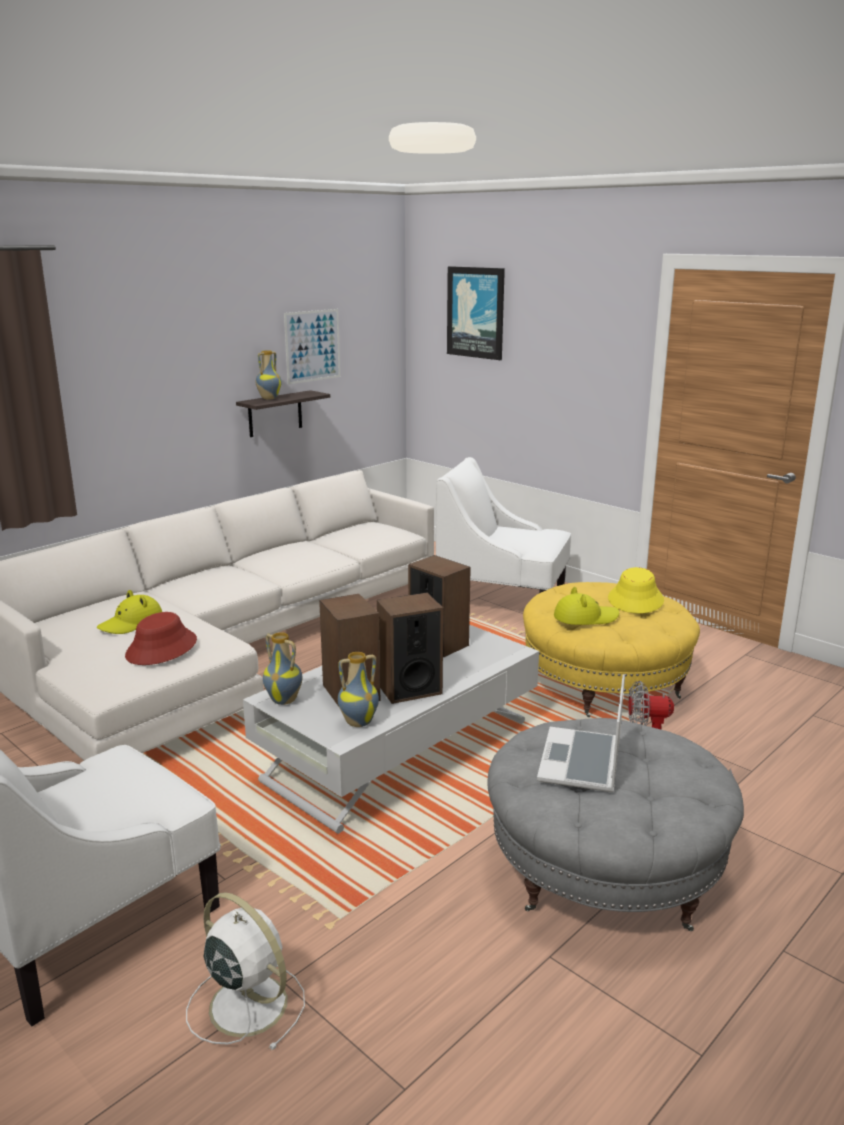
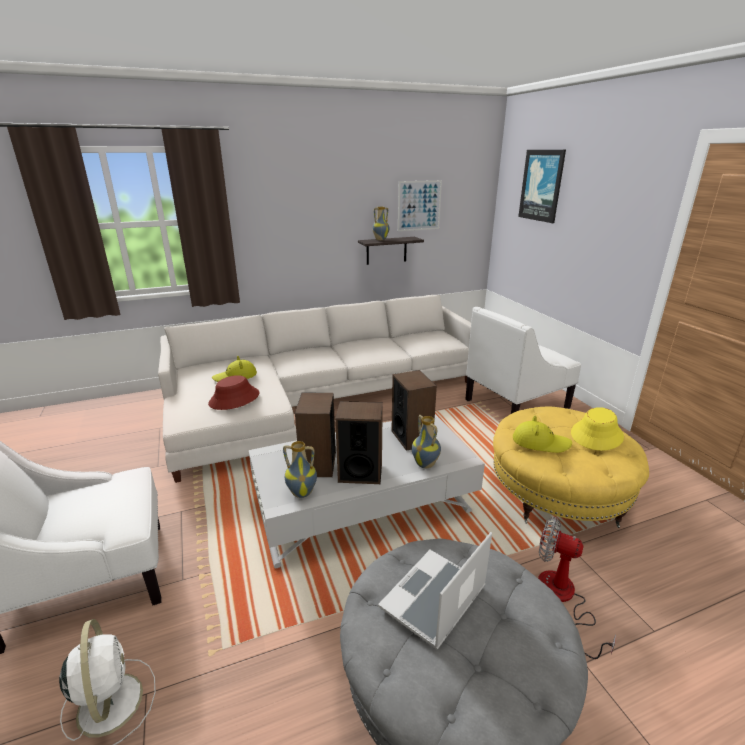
camera: 25 degrees right, 5 degrees up
(285, 700) = (272, 458): vase -> vase (426, 464)
(503, 601) = (517, 404): white armchair -> white armchair turned 75 degrees counterclockwise

